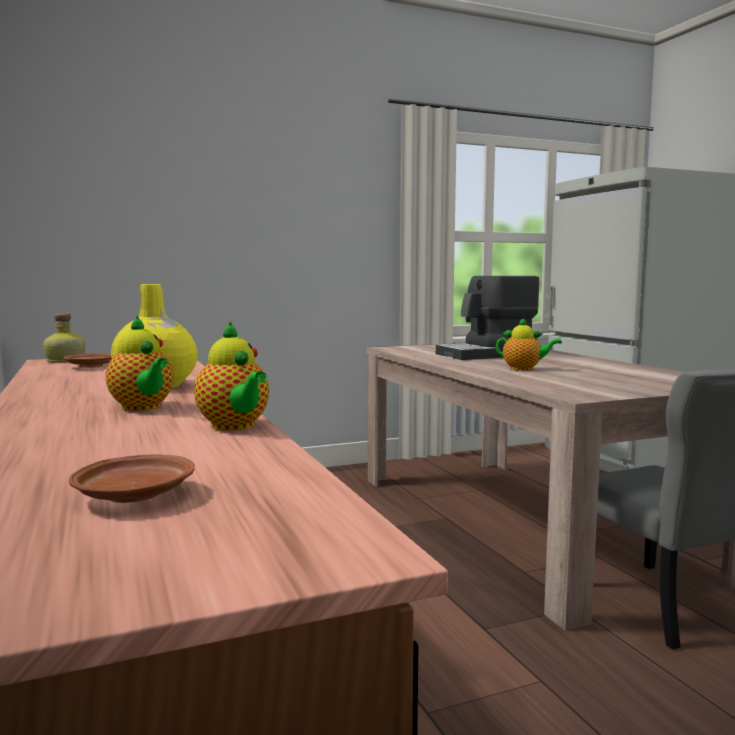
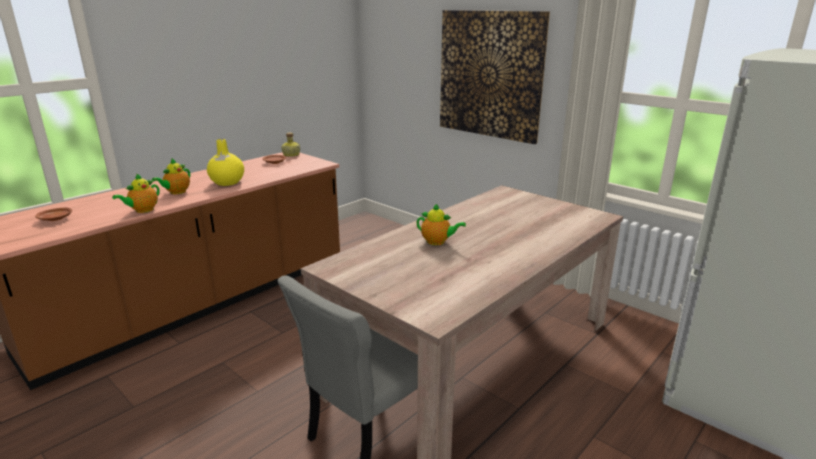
camera: 65 degrees right, 15 degrees up
(281, 222) = (490, 75): none -> picture
(487, 355) = (507, 223): coffee machine -> none
(524, 369) = (437, 242): teapot -> teapot turned 60 degrees counterclockwise

